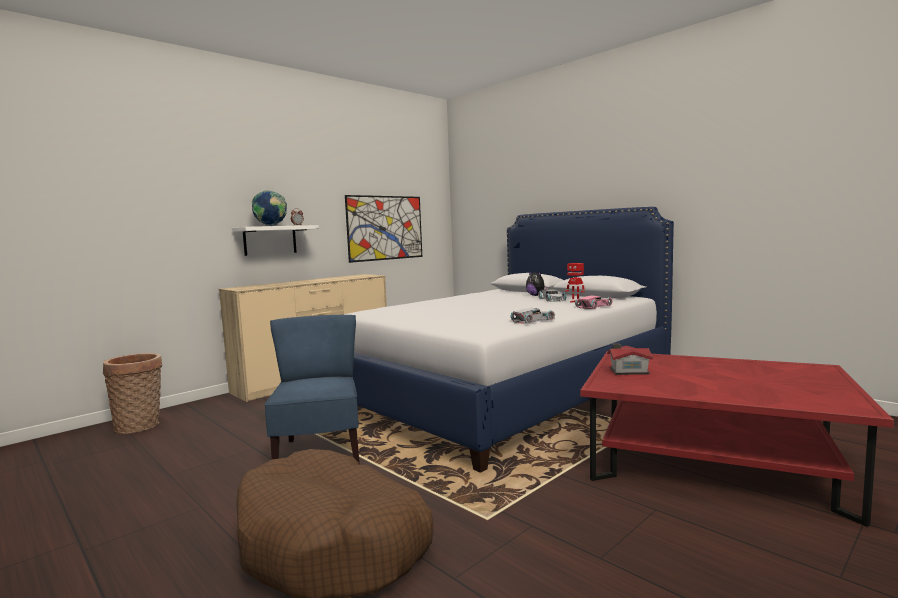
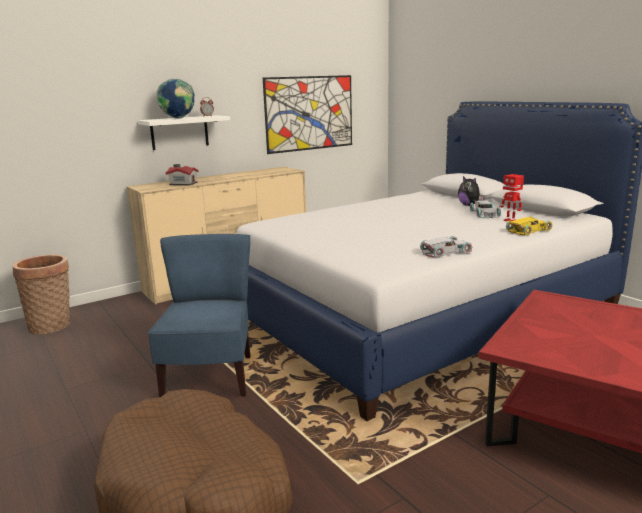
camera: 10 degrees right, 10 degrees up
(594, 306) = (529, 230): pink toy car -> yellow toy car
(627, 371) = (546, 325): toy house -> toy house (183, 183)

